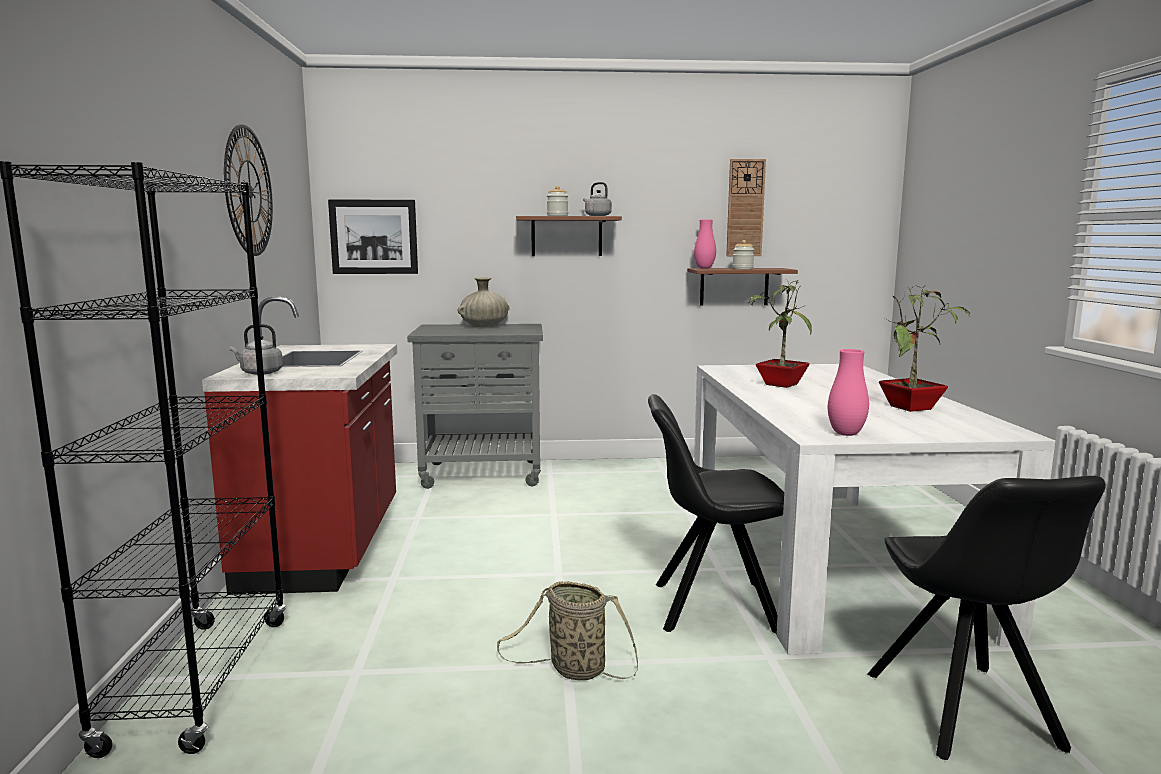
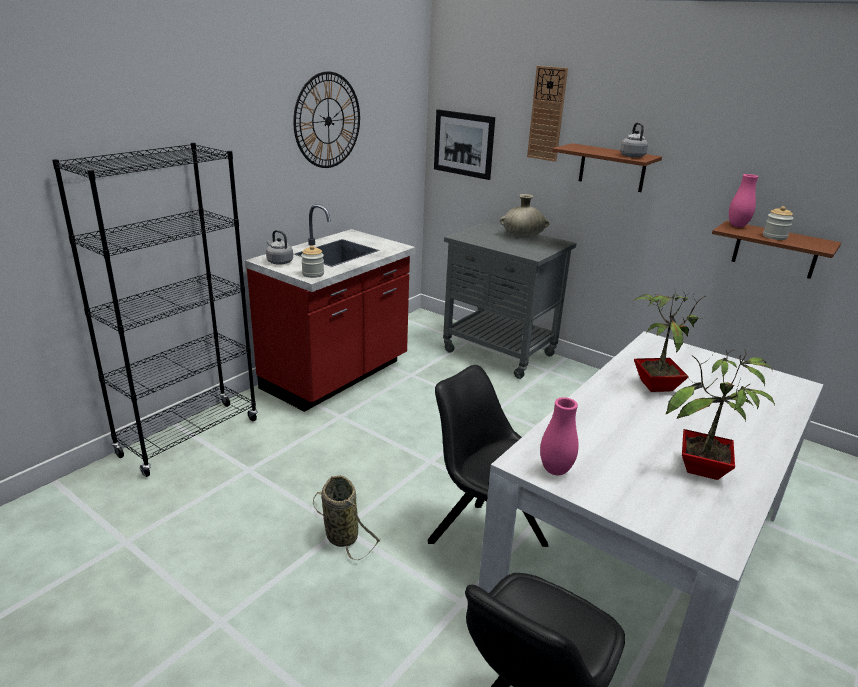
camera: 40 degrees right, 15 degrees up
(557, 216) = (593, 151): jar -> jar (313, 274)
(745, 208) = (810, 167): wall clock -> wall clock (547, 114)

